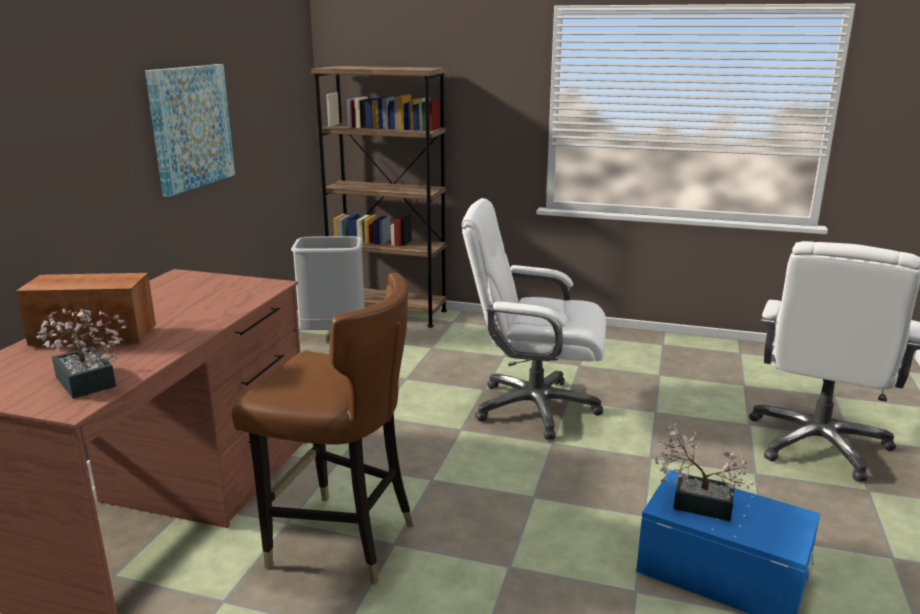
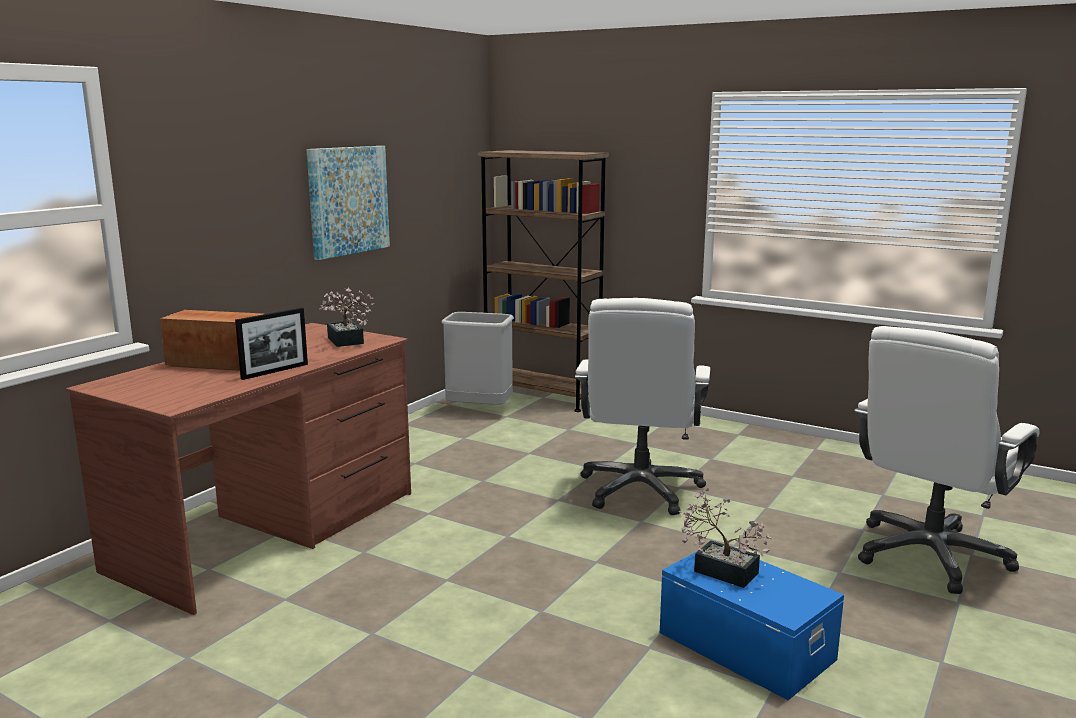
camera: 15 degrees right, 5 degrees down
(87, 385) = (192, 393): potted plant -> potted plant (346, 342)
(173, 341) = (275, 371): none -> picture frame
(340, 541) = (401, 571): brown chair -> none
(533, 407) = (640, 490): white office chair -> white office chair turned 105 degrees counterclockwise

